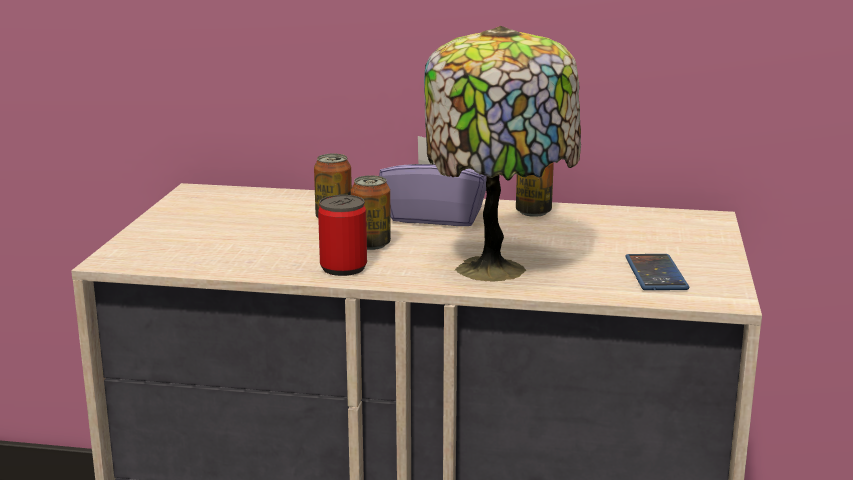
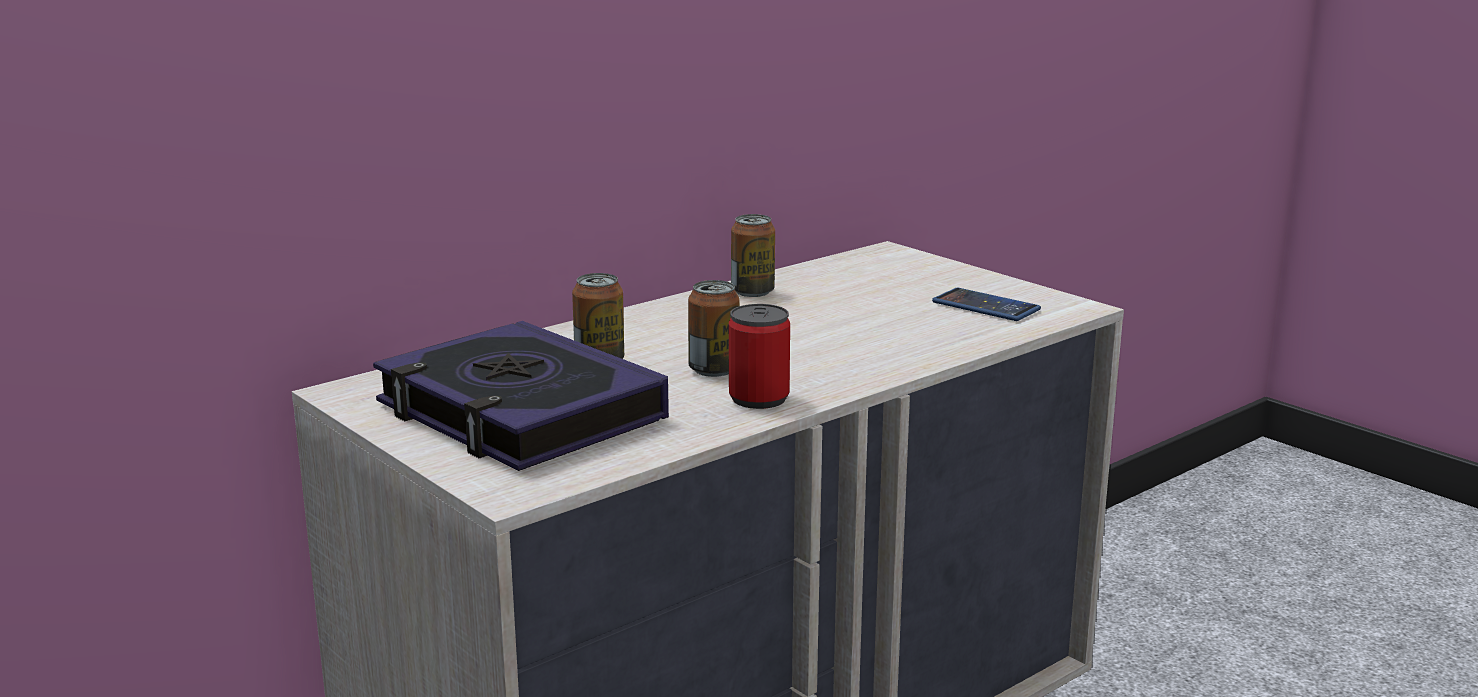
camera: 50 degrees left, 0 degrees up
(224, 228) = (519, 413): none -> book
(436, 217) = (686, 325): purple tissue box -> none
(497, 268) = (874, 347): table lamp -> none

